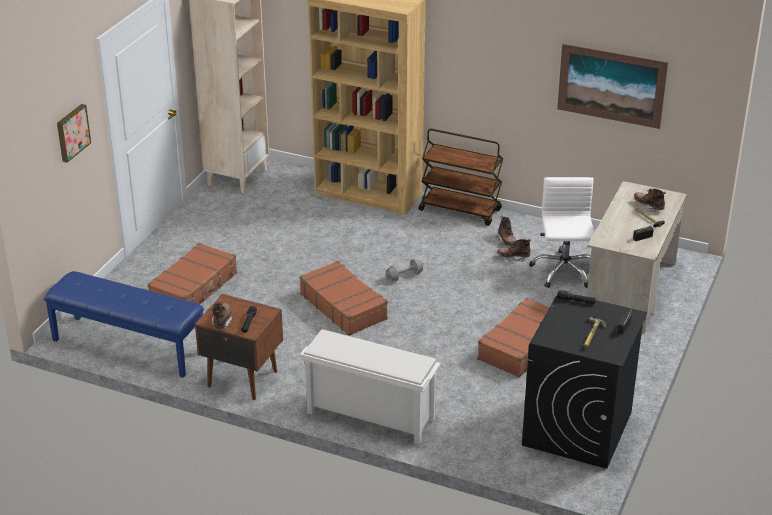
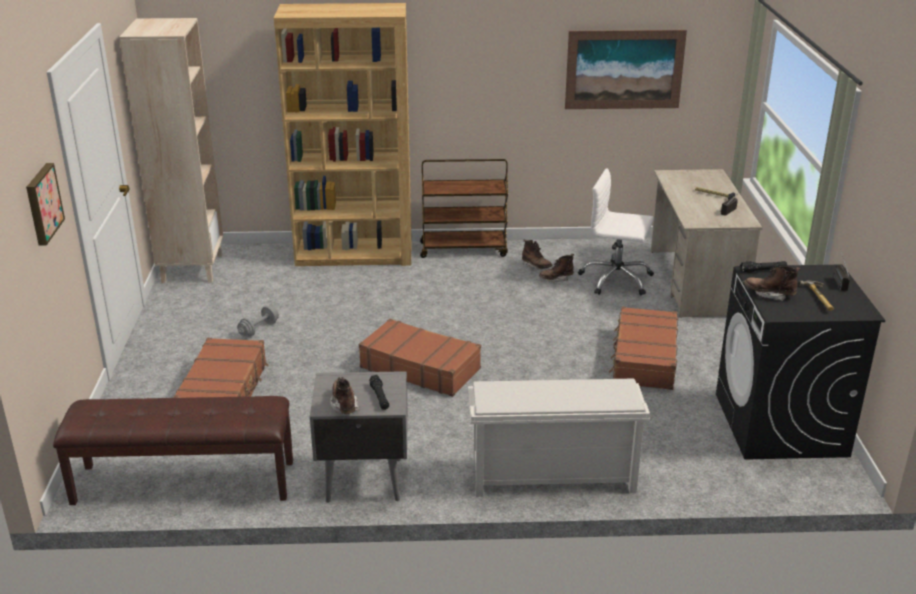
camera: 25 degrees left, 5 degrees down
(128, 346) = (183, 483): blue bench -> brown bench
(241, 378) = (362, 479): brown nightstand -> grey nightstand
(404, 276) = (461, 322): grey dumbbell -> grey dumbbell (259, 329)
(563, 271) = (616, 280): white office chair -> white office chair turned 45 degrees counterclockwise
(648, 206) = (702, 185): brown boot -> brown boot (769, 294)

